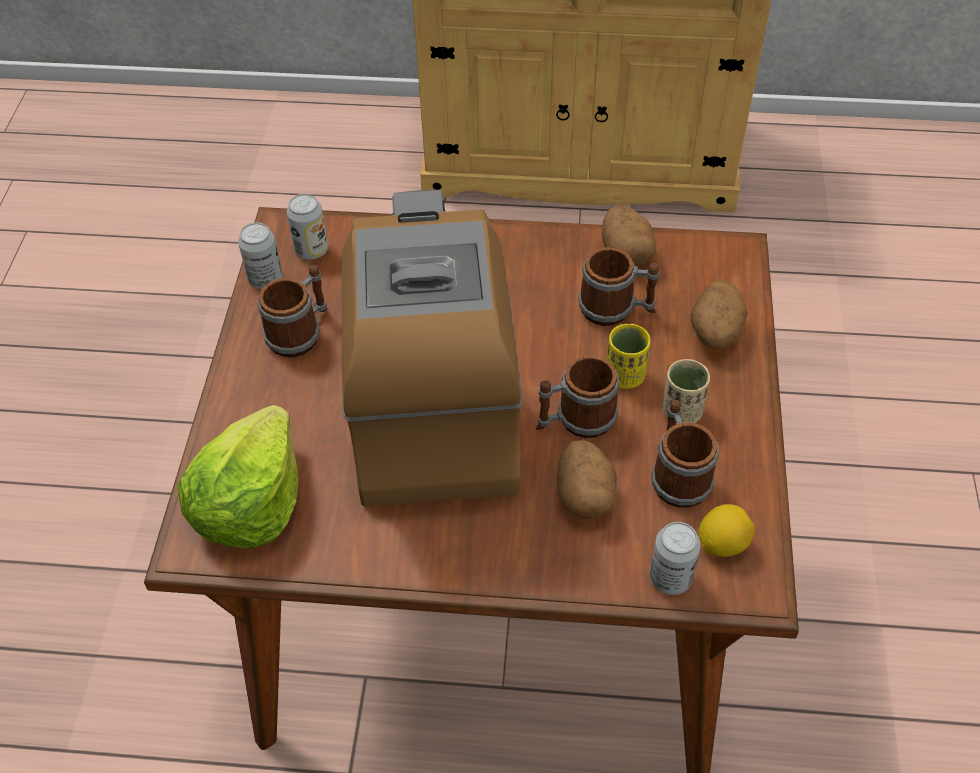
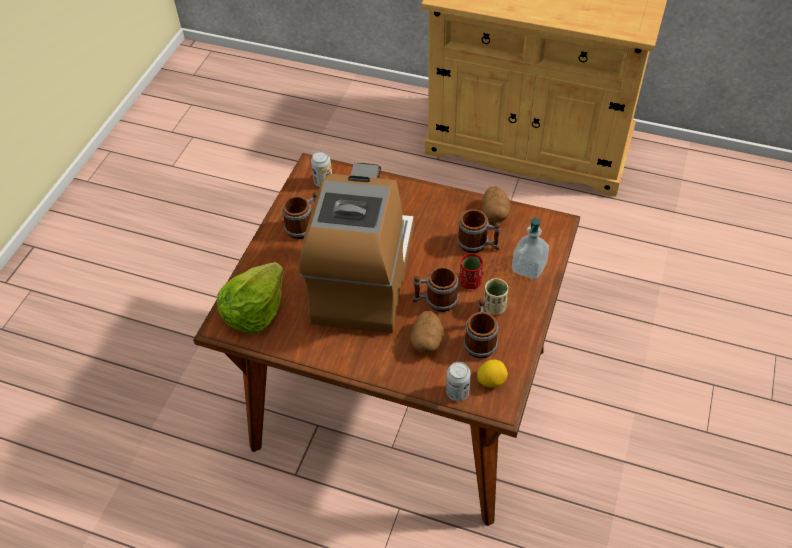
camera: 15 degrees right, 0 degrees up
(265, 279) = (294, 194): can -> none
(625, 376) = (470, 282): yellow cup -> red cup
(715, 333) = (528, 268): potato -> soap dispenser

